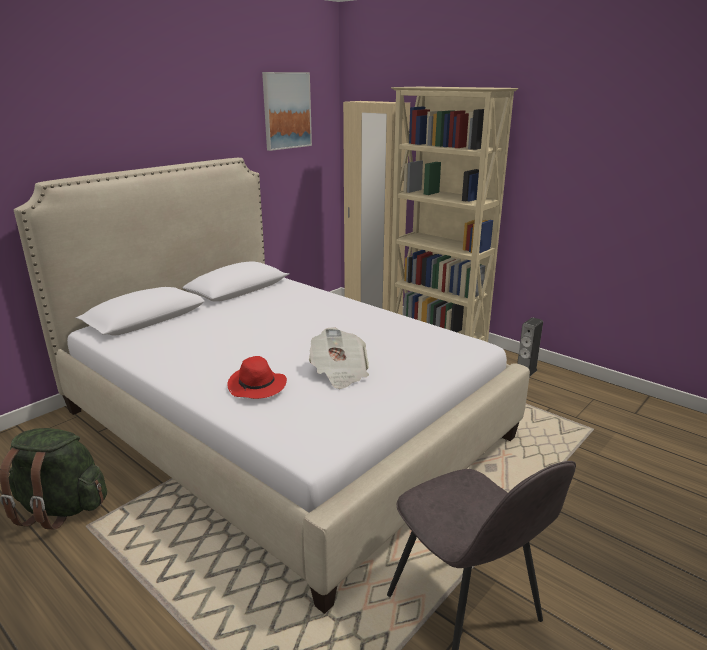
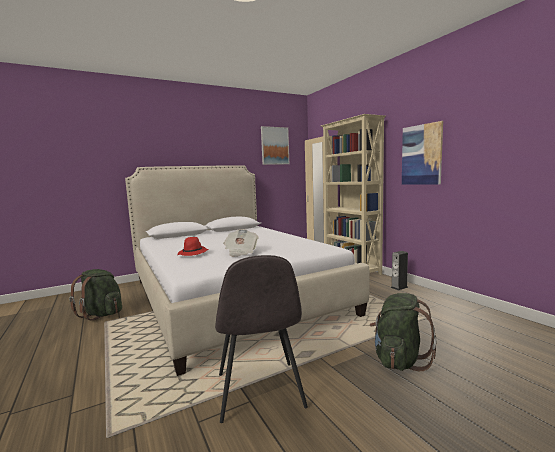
camera: 20 degrees right, 15 degrees down
(576, 168) = (421, 155): none -> picture
(601, 512) = (399, 360): none -> green backpack

